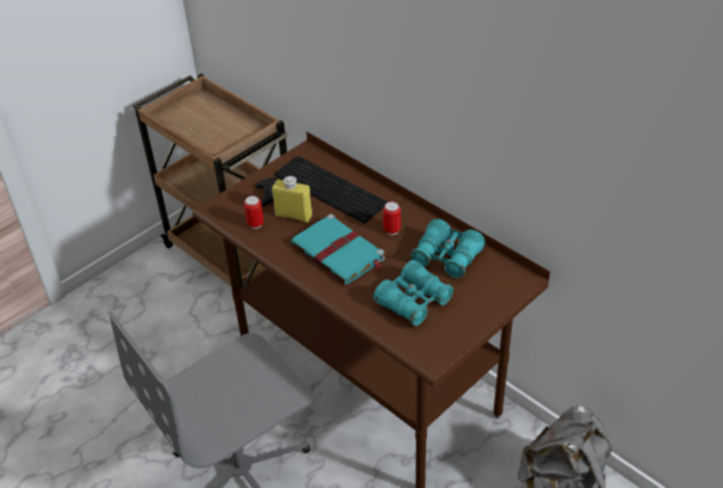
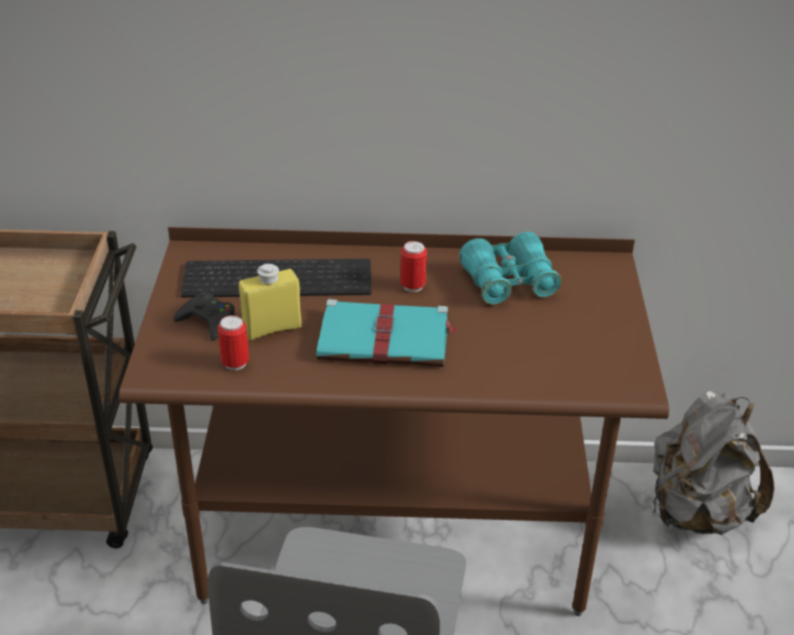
camera: 45 degrees left, 5 degrees down
(413, 302) = (539, 343): turquoise binoculars -> none

